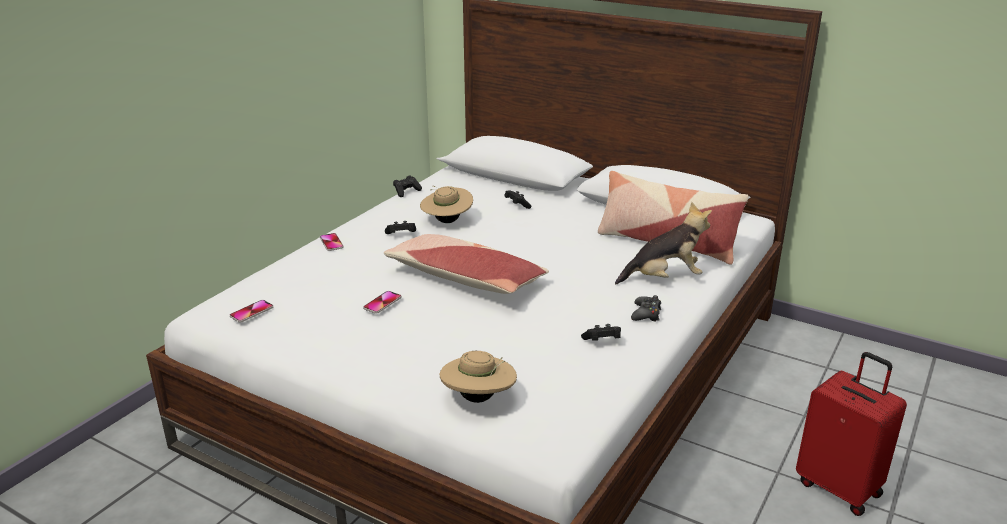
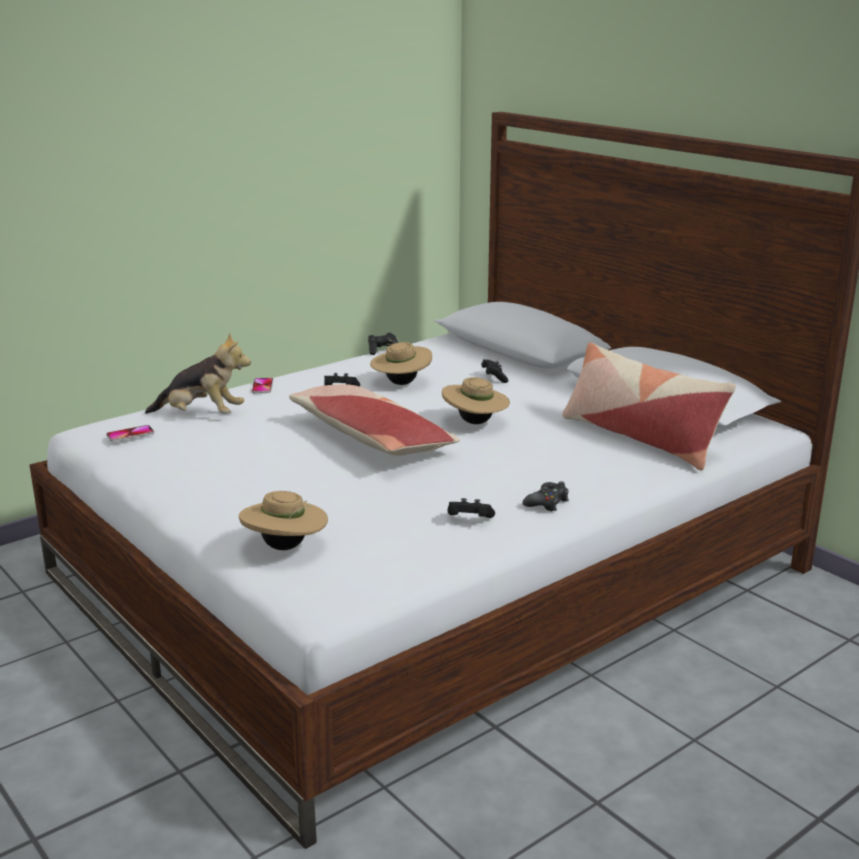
camera: 20 degrees right, 5 degrees down
(382, 303) = (263, 446): phone -> none
(535, 250) = (475, 423): none -> beige hat
(664, 278) = (603, 472): plush toy -> plush toy (201, 415)
(839, 487) = (766, 774): red suitcase -> none

